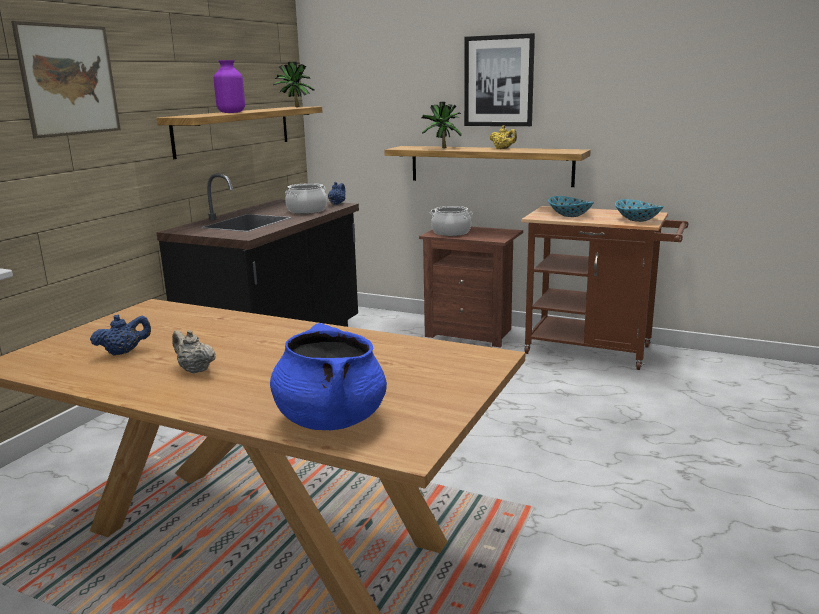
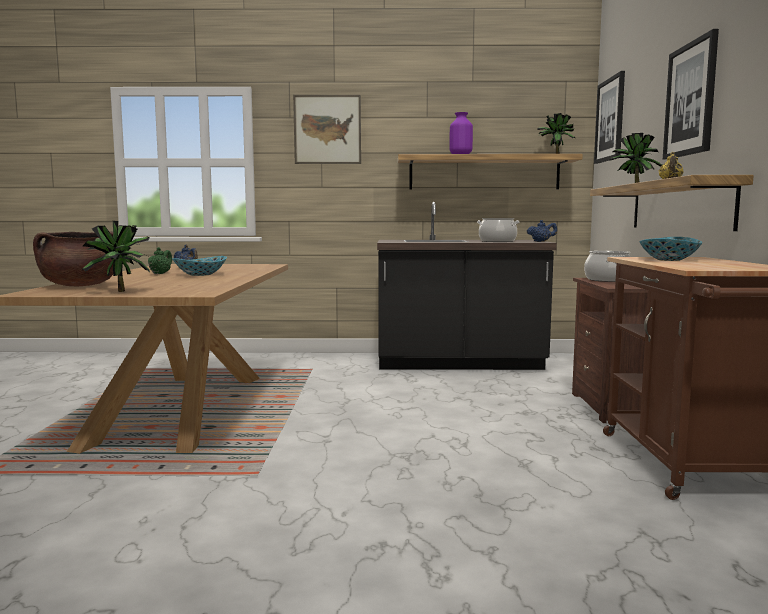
camera: 65 degrees right, 10 degrees down
(194, 370) = (160, 273): beige teapot -> green teapot
(330, 419) = (80, 286): blue cooking pot -> brown cooking pot
(341, 73) = (610, 120): none -> picture
(442, 393) = (120, 292): none -> potted plant
(637, 219) = (714, 267): bowl -> bowl (201, 275)

